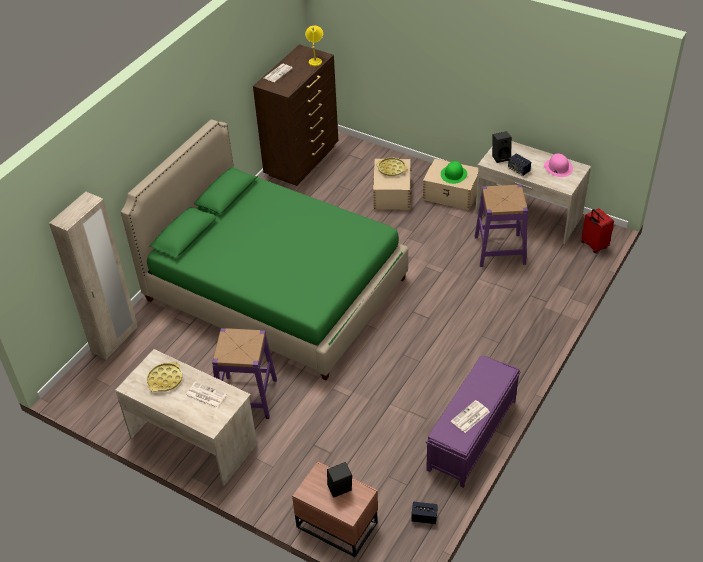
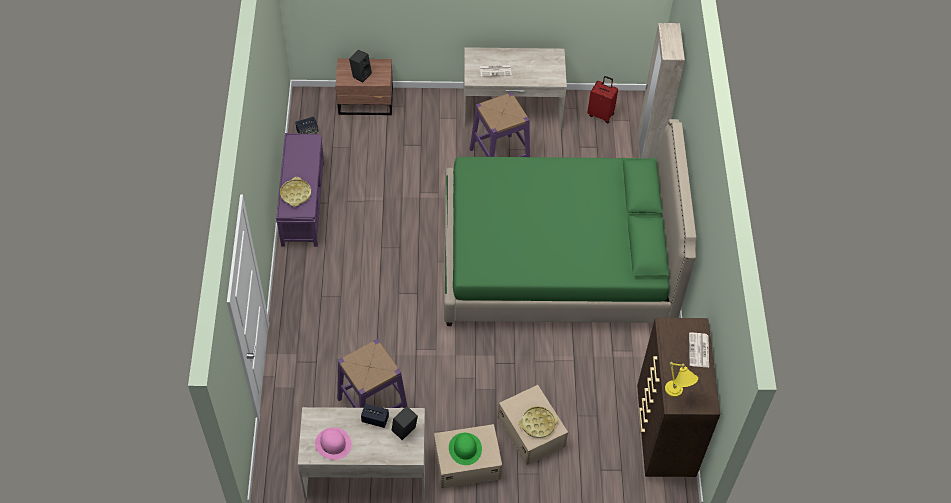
camera: 145 degrees right, 10 degrees up
(165, 379) = (535, 69): yellow tray -> yellow tray (295, 194)
(470, 417) = (296, 161): newspaper -> none
(593, 245) = (276, 458): red suitcase -> red suitcase (601, 114)

